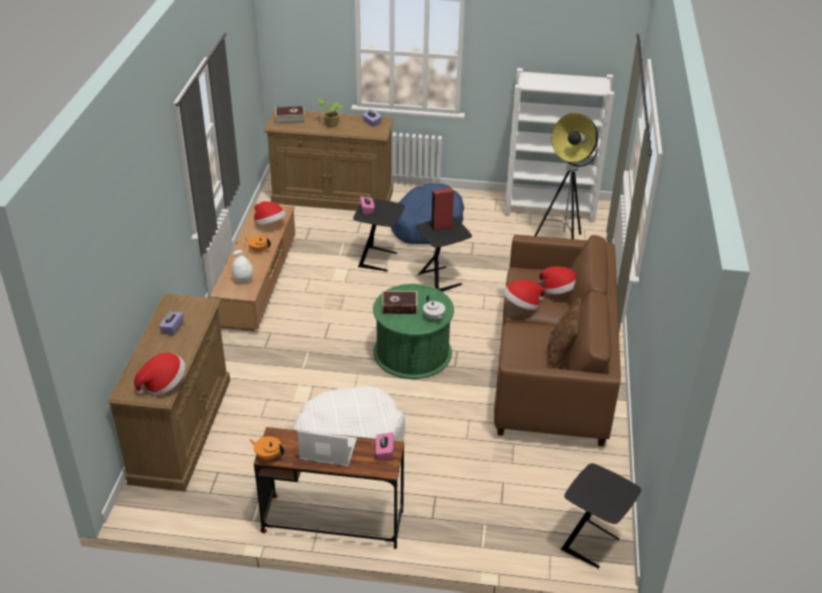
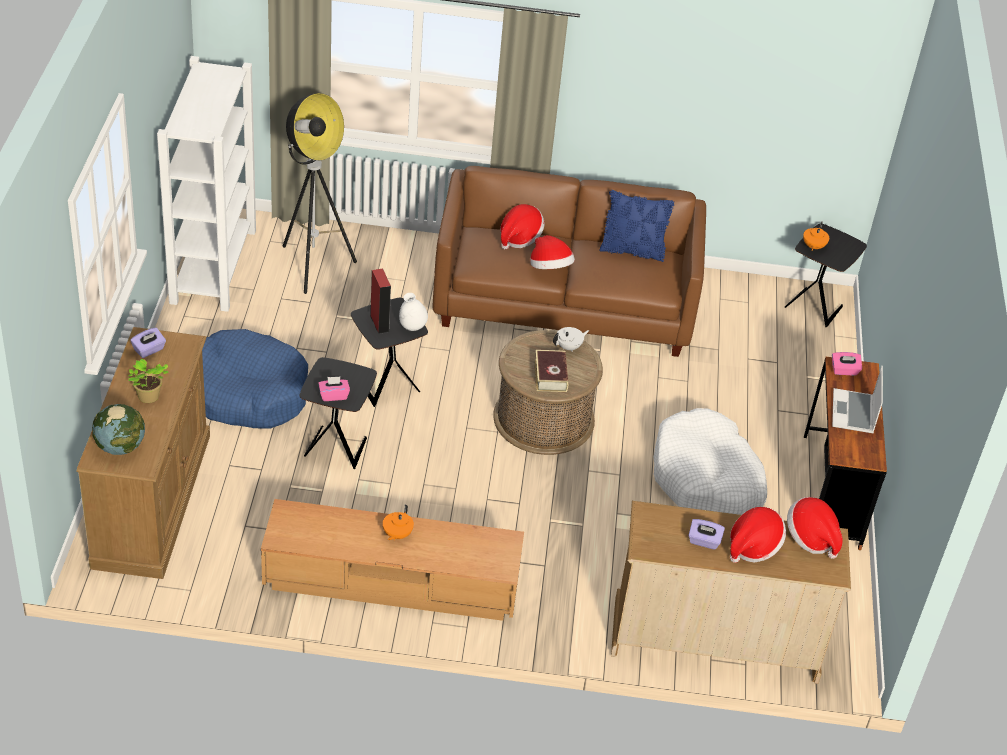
camera: 95 degrees left, 5 degrees up
(243, 280) = (475, 547): white vase -> white vase (412, 327)
(268, 455) = (873, 459): orange teapot -> orange teapot (813, 247)
(270, 224) = (328, 525): hat -> hat (753, 546)
(290, 119) = (120, 447): book -> globe
(412, 353) = (543, 419): green coffee table -> brown coffee table
(560, 355) = (632, 251): brown pillow -> blue pillow

